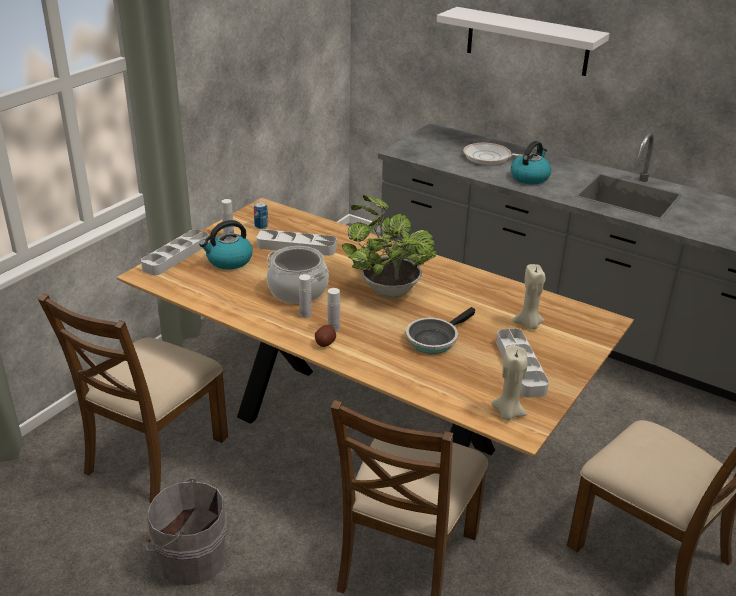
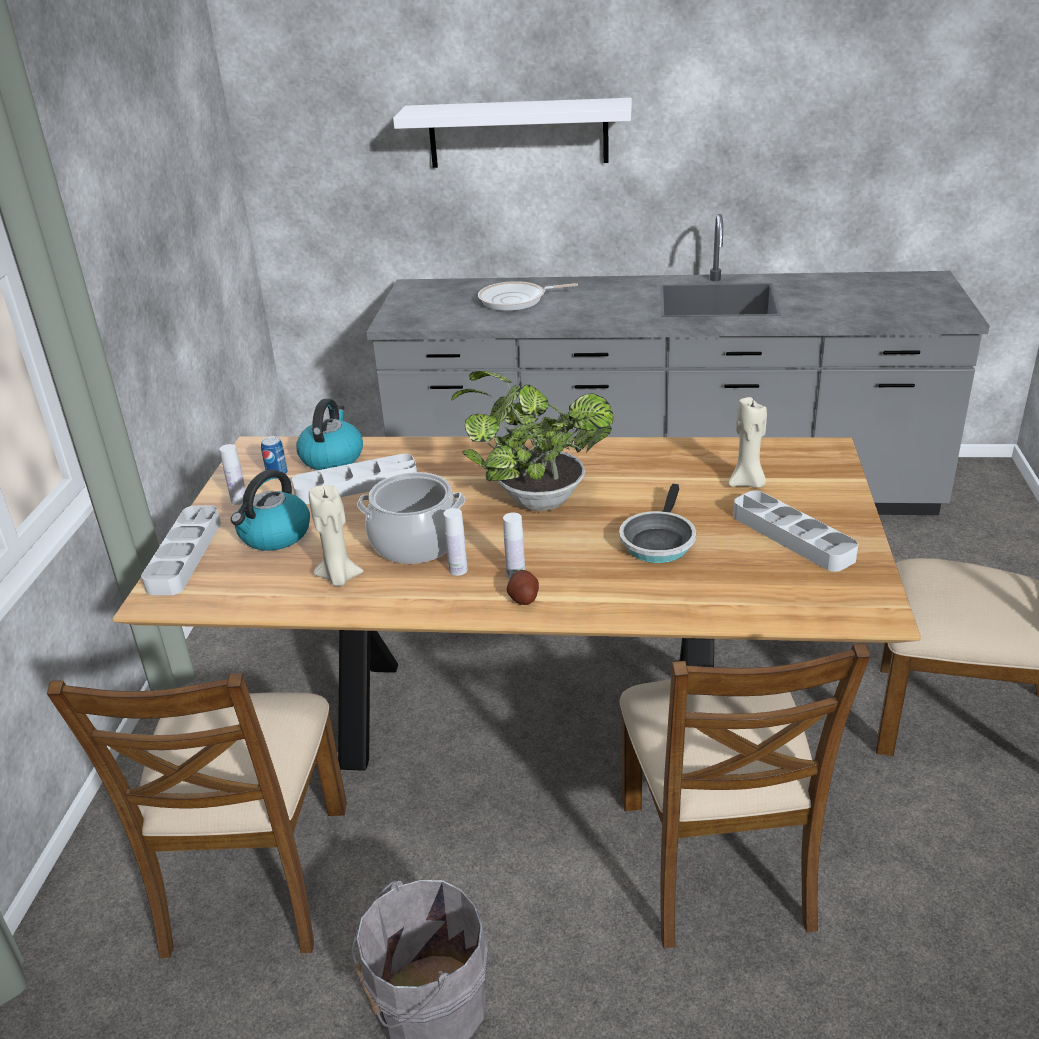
camera: 25 degrees left, 0 degrees up
(508, 413) = (839, 599): beige candle -> beige candle (339, 578)
(530, 177) = (588, 310): kettle -> kettle (332, 457)

